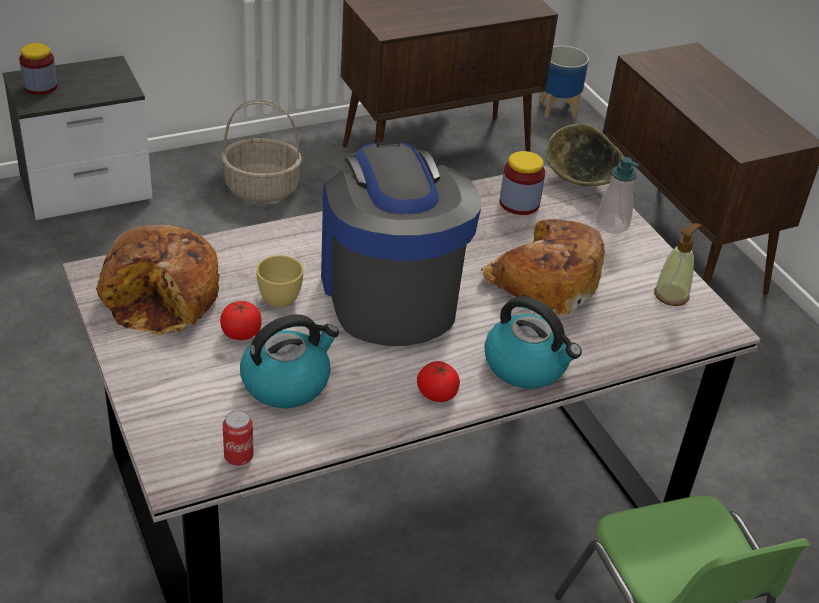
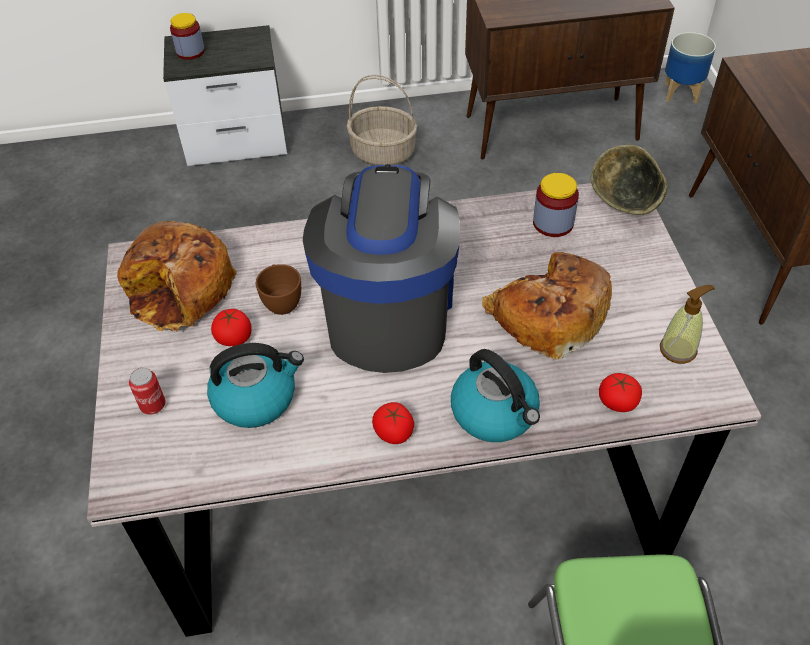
camera: 20 degrees right, 10 degrees up
(238, 457) = (183, 473): can -> can (153, 405)
(277, 296) = (281, 301): yellow cup -> brown cup
(612, 225) = (642, 258): soap dispenser -> none
(633, 343) = (617, 402): none -> tomato

